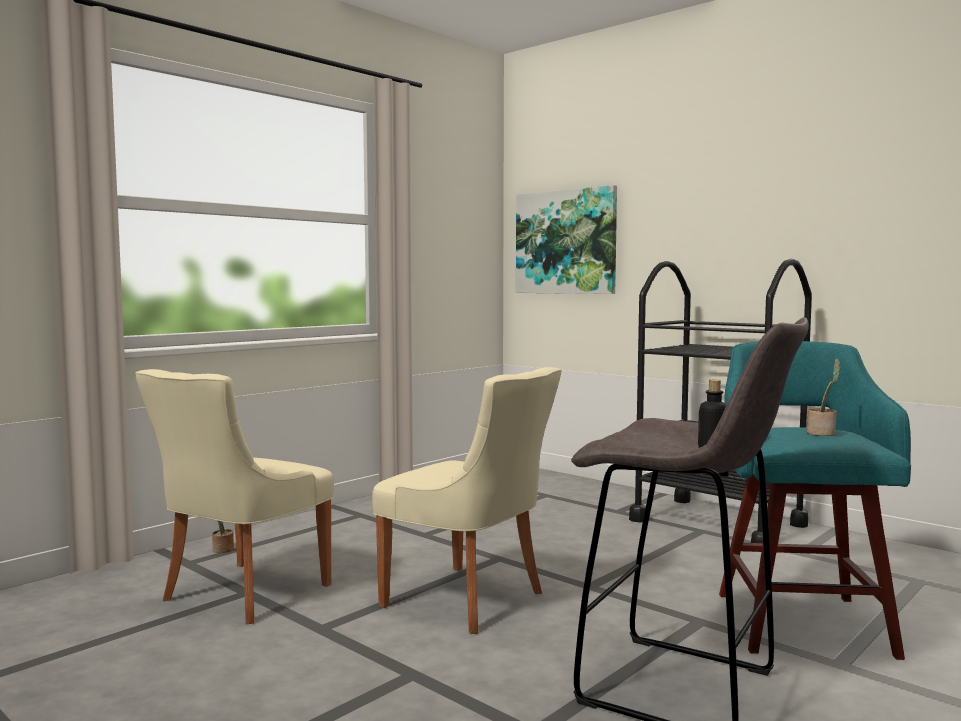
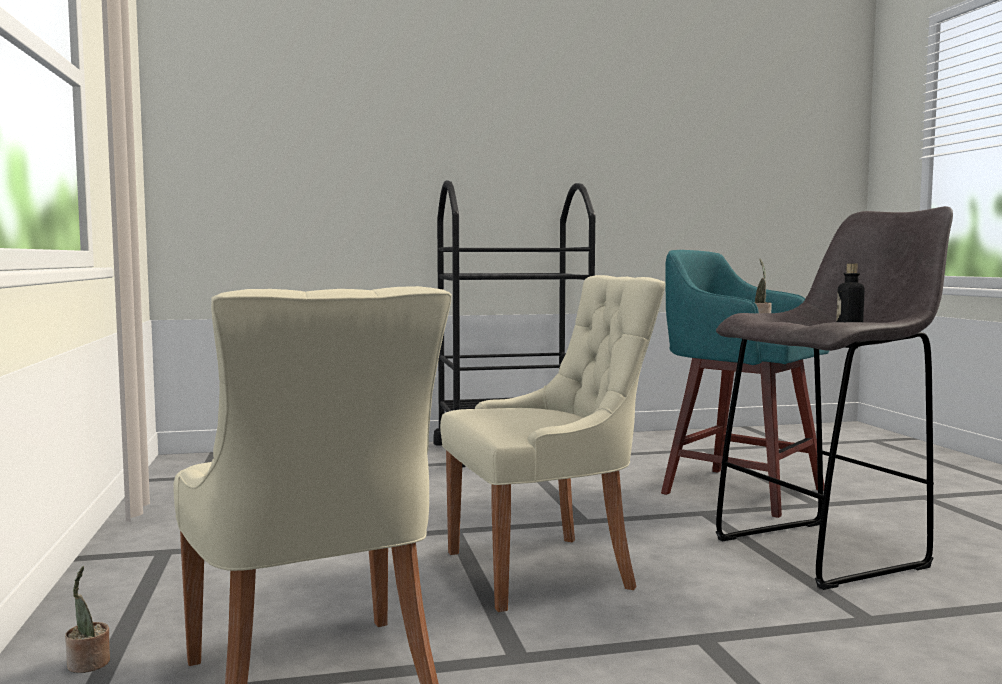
camera: 55 degrees left, 0 degrees up
(566, 242) = (258, 154): picture -> none

